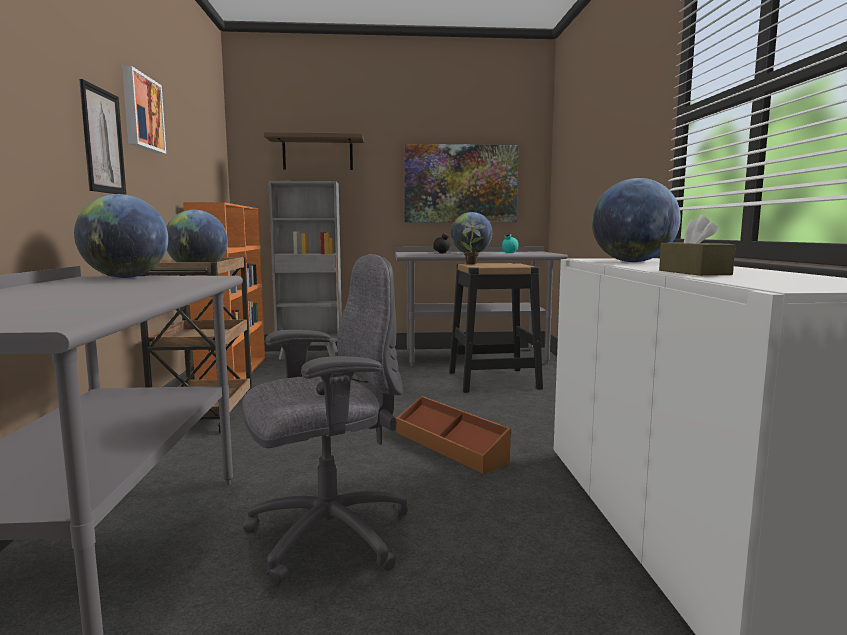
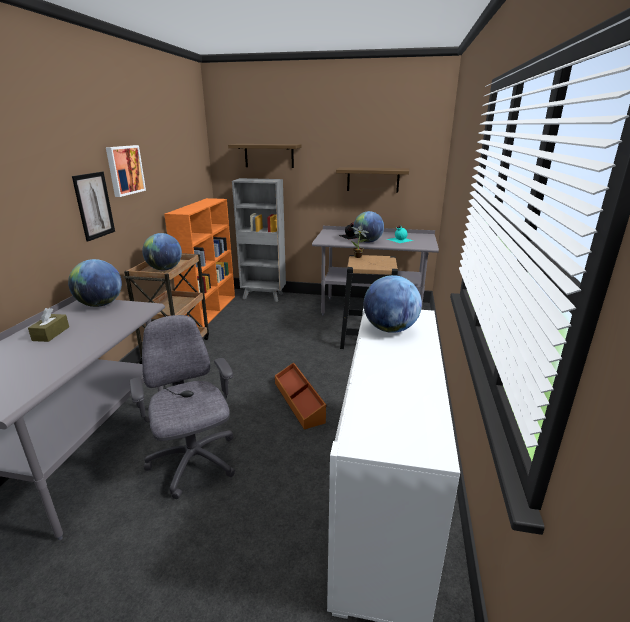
camera: 15 degrees right, 15 degrees up
(326, 536) = (194, 463): grey office chair -> grey office chair turned 105 degrees counterclockwise
(460, 184) = (373, 179): picture -> shelf
(694, 272) = (373, 380): brown tissue box -> brown tissue box (51, 333)

